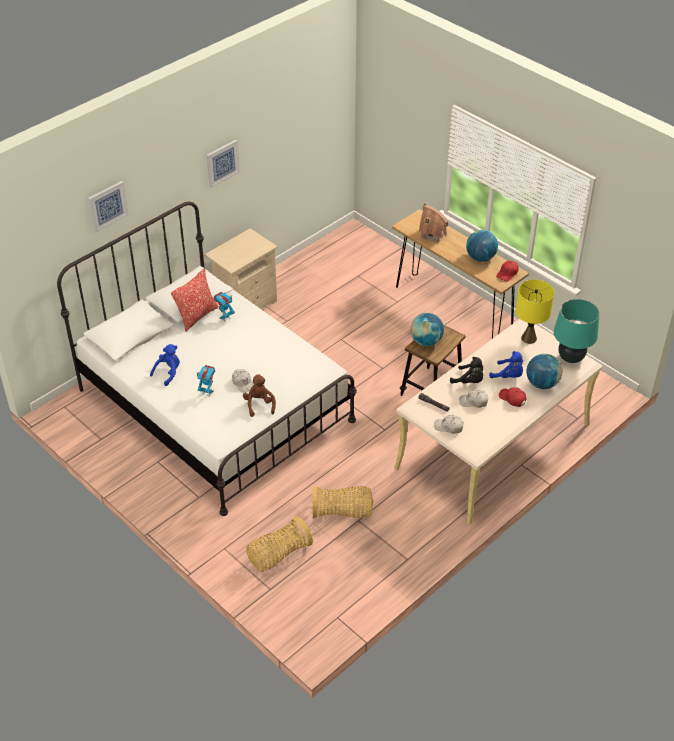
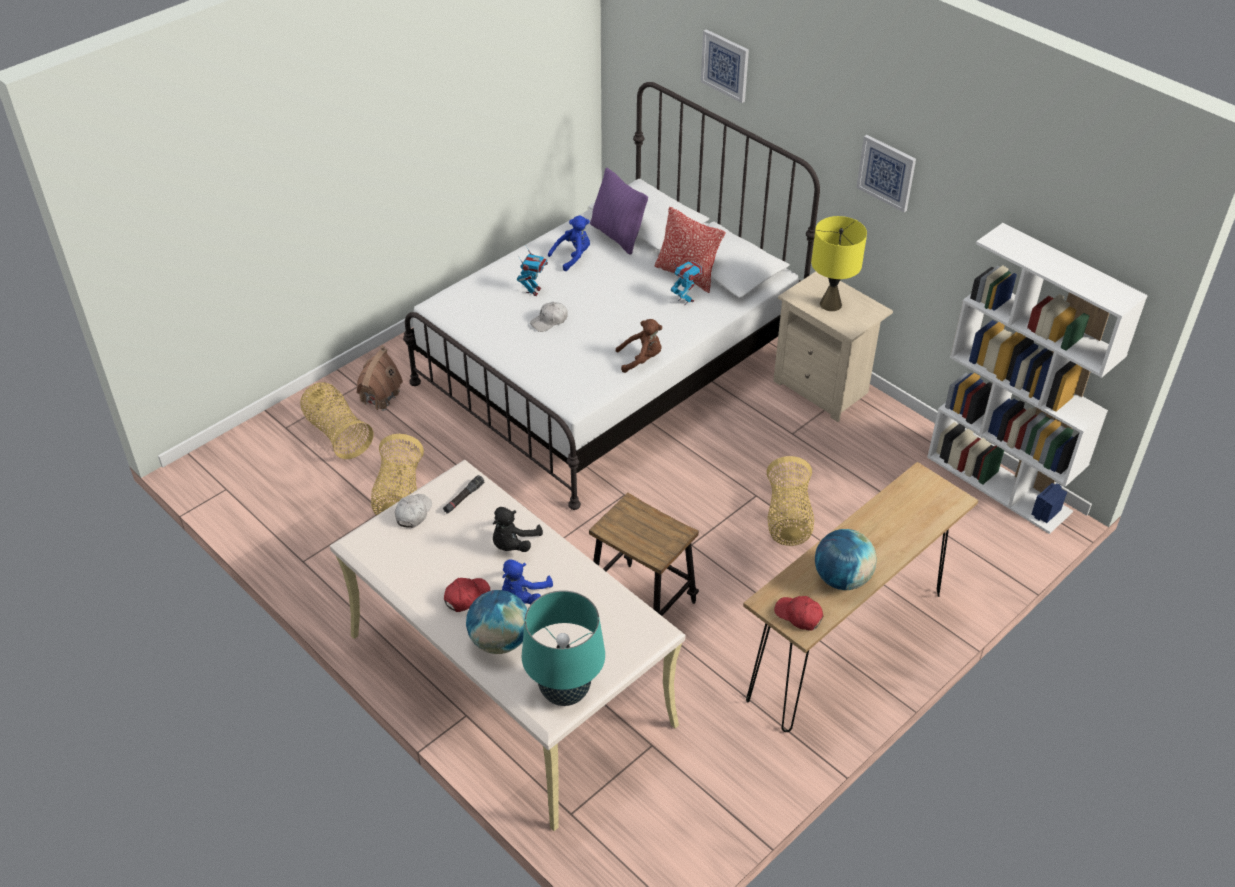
camera: 90 degrees right, 0 degrees up
(146, 350) = (617, 236): none -> purple pillow
(168, 373) = (573, 256): blue plush toy -> blue plush toy turned 75 degrees counterclockwise
(259, 405) = (505, 337): brown plush toy -> brown plush toy (641, 359)
(331, 244) = (999, 484): none -> white bookcase
(359, 327) = (787, 518): none -> basket
(426, 341) = (644, 519): globe -> none
(433, 235) = (900, 515): toy house -> toy house (379, 396)
(473, 402) = (465, 546): white cap -> none
(529, 338) = (619, 634): yellow table lamp -> yellow table lamp (831, 304)

